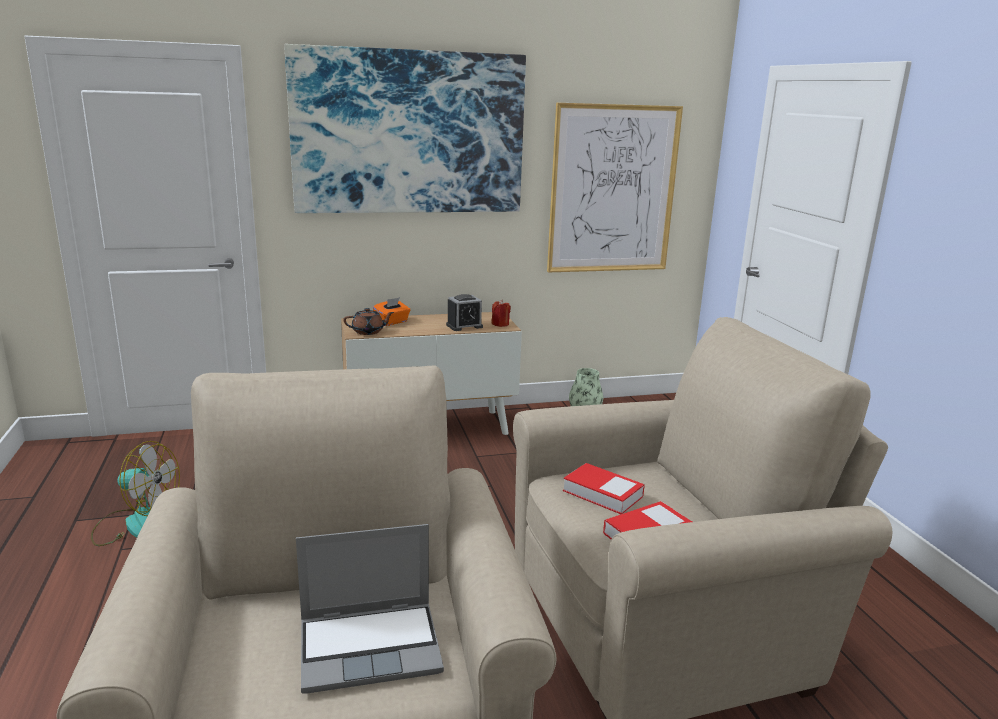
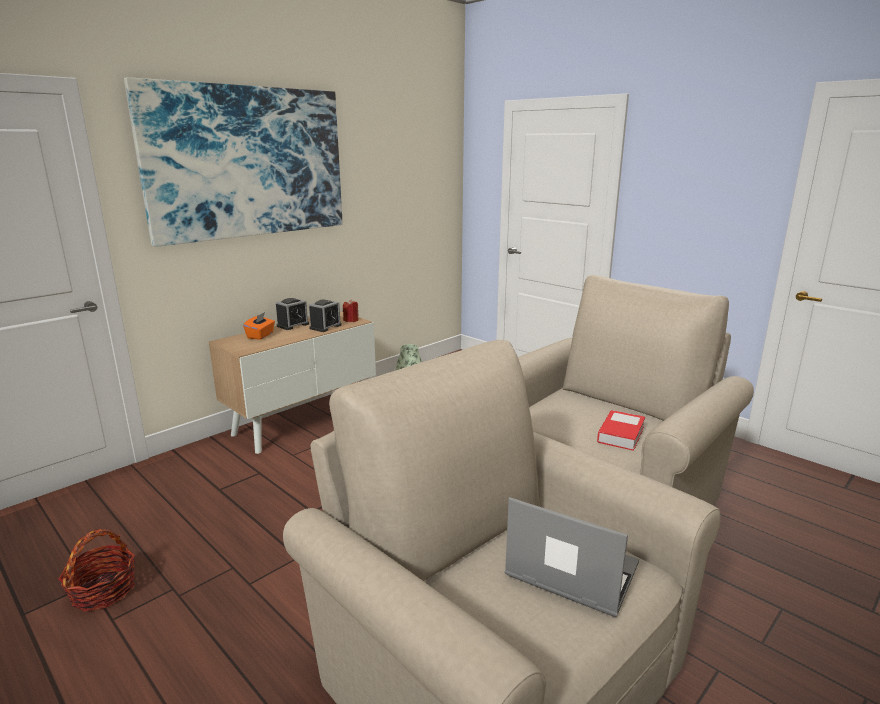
camera: 30 degrees left, 0 degrees up
(136, 524) = (103, 591): fan -> basket
(368, 332) = (251, 347): brown teapot -> none
(371, 647) = (569, 572): laptop -> laptop turned 105 degrees counterclockwise
(436, 317) = (293, 325): none -> alarm clock
(602, 494) = (562, 418): book -> none
(612, 190) = (401, 201): picture -> none

